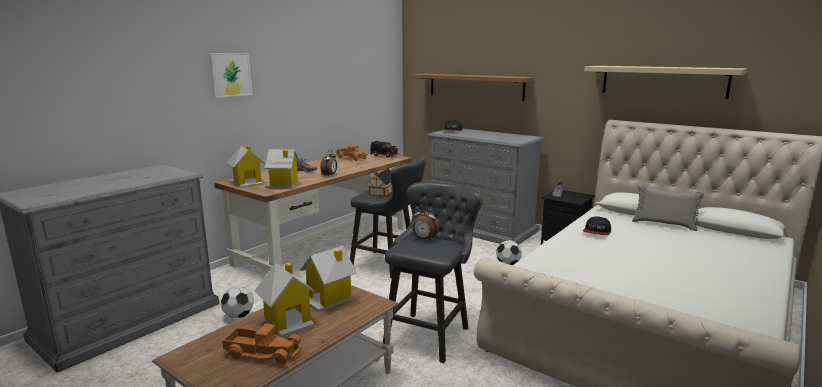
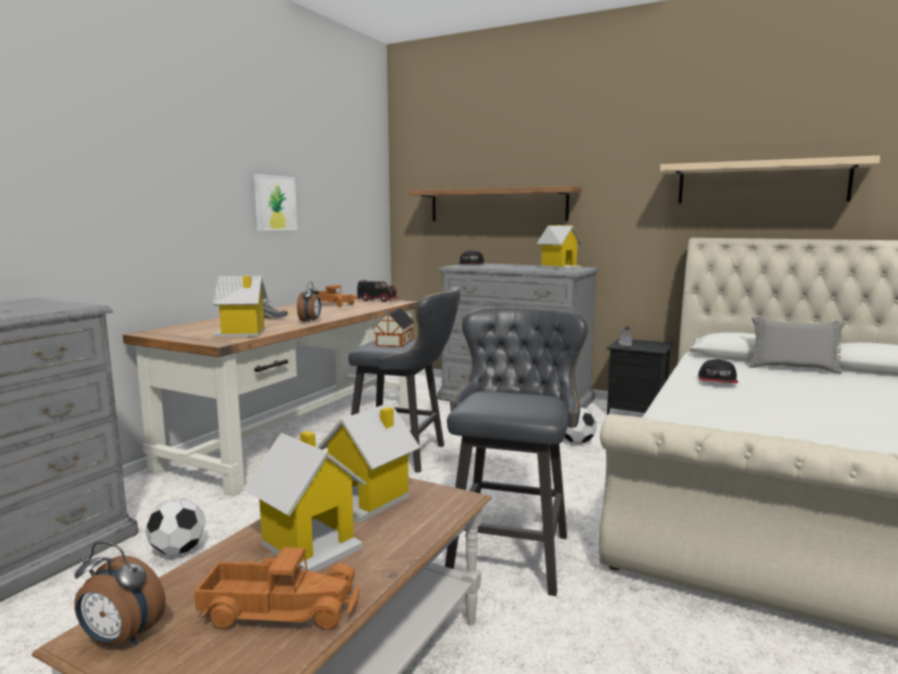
camera: 10 degrees left, 5 degrees down
(230, 74) = (150, 163): picture -> picture (275, 203)
(248, 183) = (182, 333): toy house -> toy house (559, 267)
(424, 239) = (501, 394): alarm clock -> alarm clock (120, 640)

